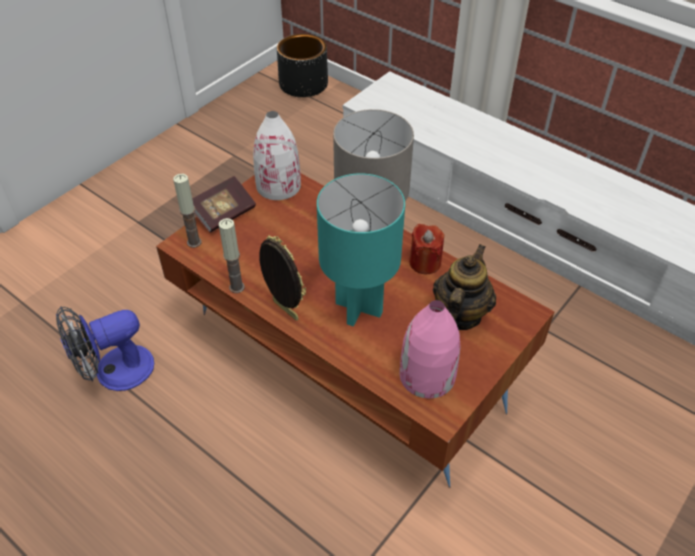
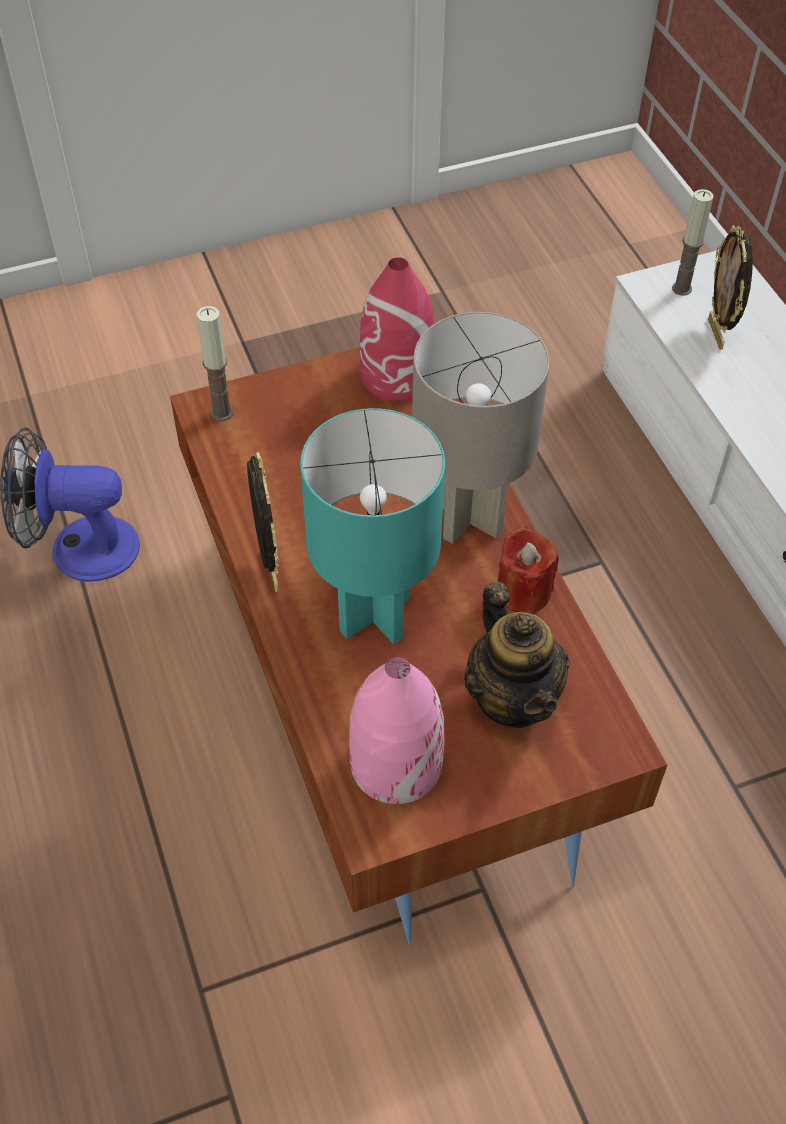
camera: 30 degrees right, 5 degrees up
(224, 214) = (290, 386): book -> none
(237, 287) = (231, 505): candle -> candle (682, 288)
(279, 185) = (398, 375): white vase -> red vase
(304, 85) = (627, 213): black planter -> none
(411, 113) = (717, 334): none -> picture frame
(459, 315) = (513, 697): teapot -> teapot turned 105 degrees clockwise

